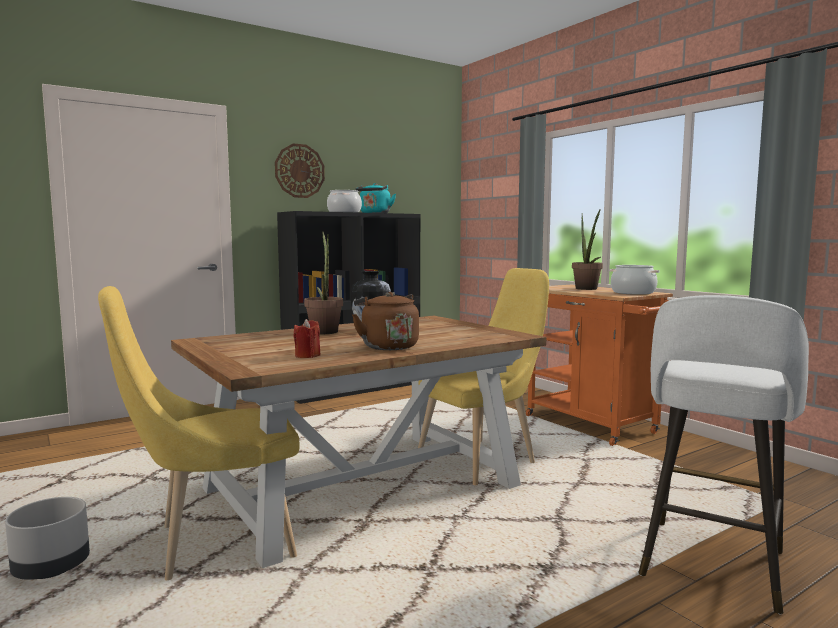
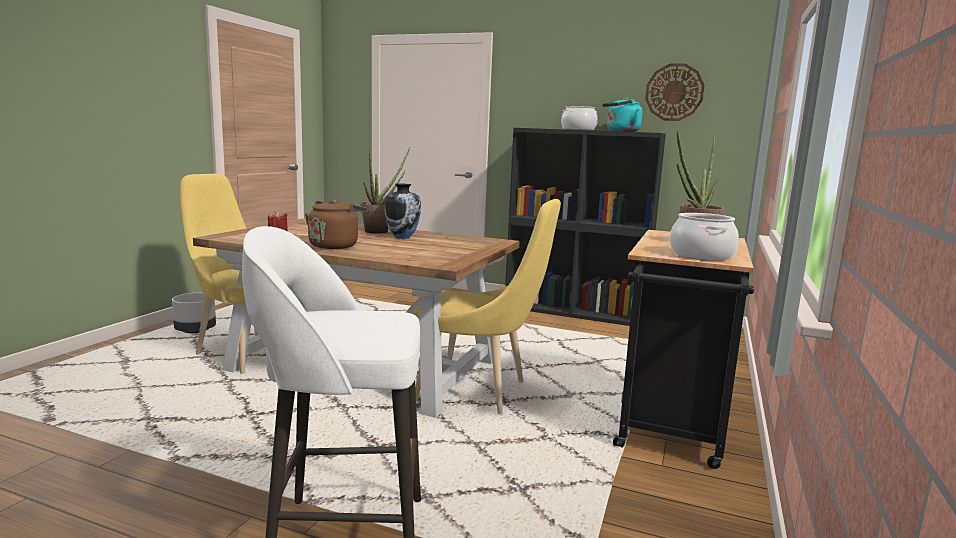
camera: 55 degrees right, 5 degrees up
(299, 171) = (555, 88): wall clock -> wall clock (674, 92)
(597, 426) = (671, 429): orange cart -> black cart

